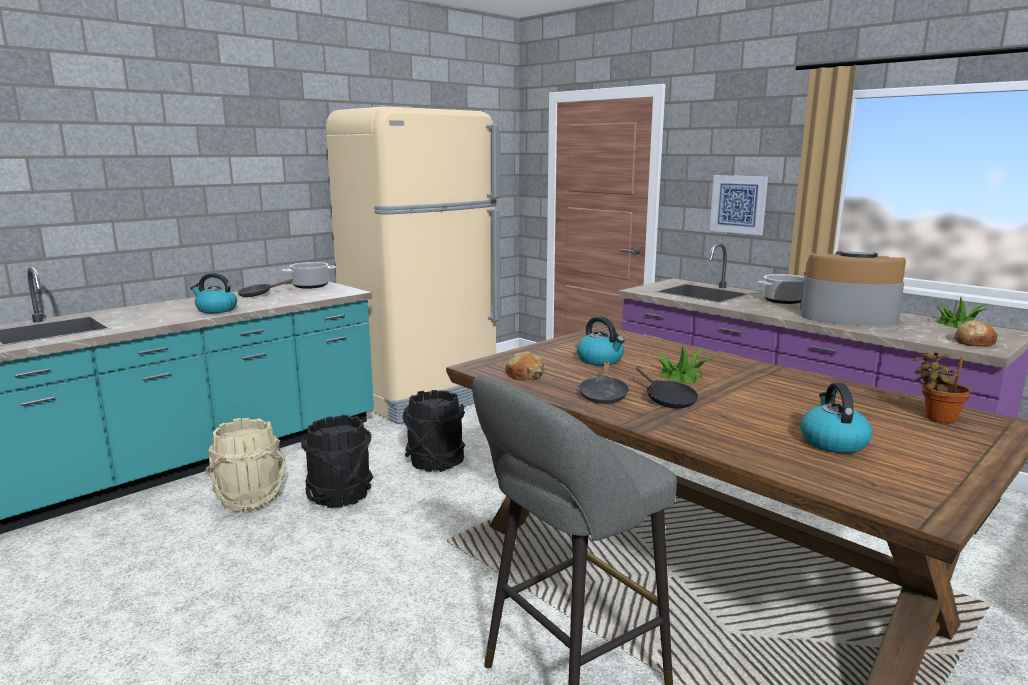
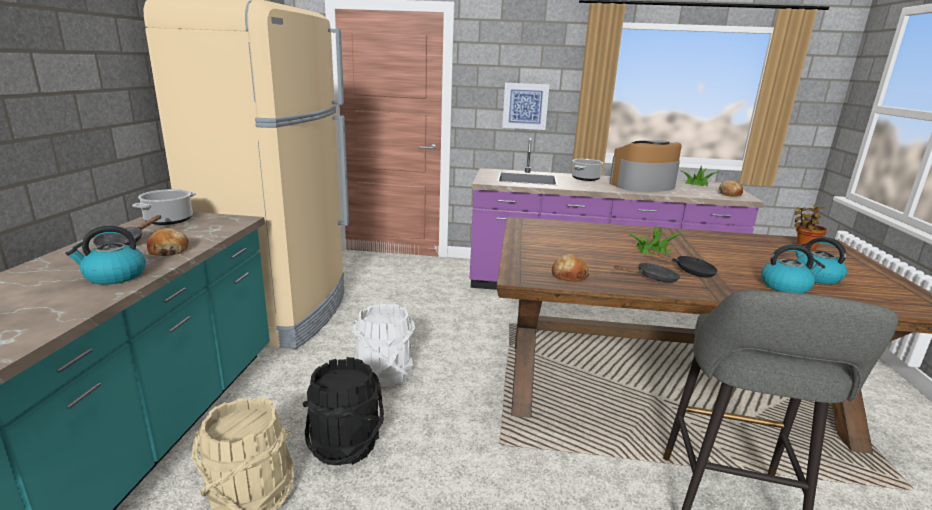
camera: 40 degrees left, 5 degrees up
(270, 302) = (168, 250): none -> bread
(436, 461) = (384, 374): black bucket -> white bucket
(600, 360) = (580, 248): kettle -> kettle (785, 286)
(603, 395) = (652, 278): black frying pan -> black frying pan turned 75 degrees counterclockwise

